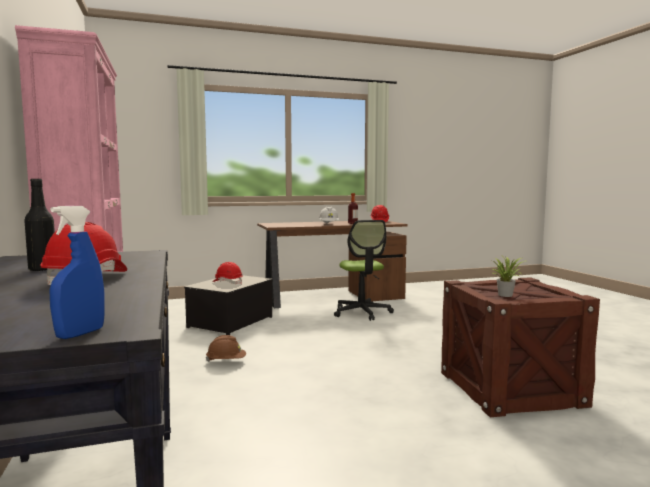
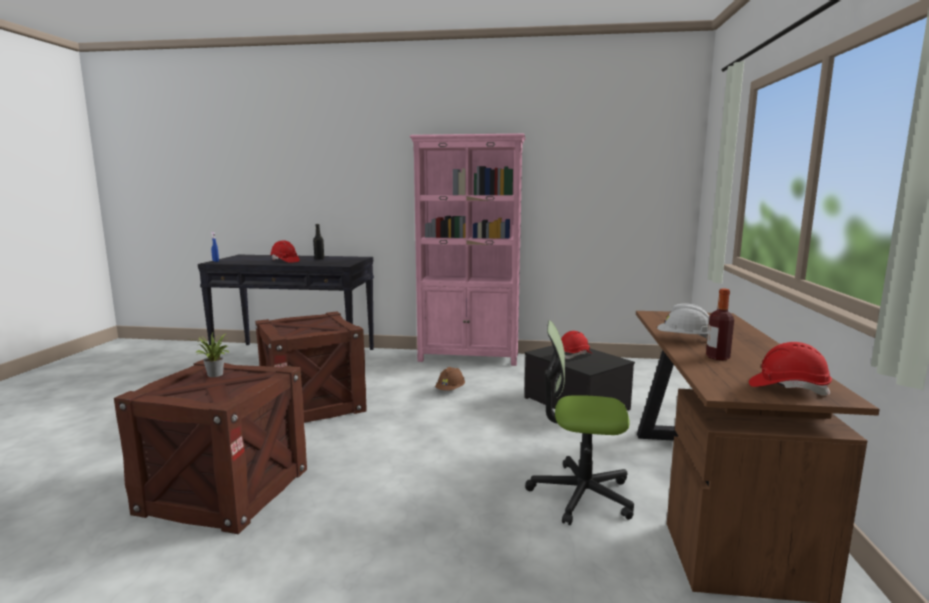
camera: 115 degrees right, 5 degrees up
(326, 417) = (312, 405): none -> crate

